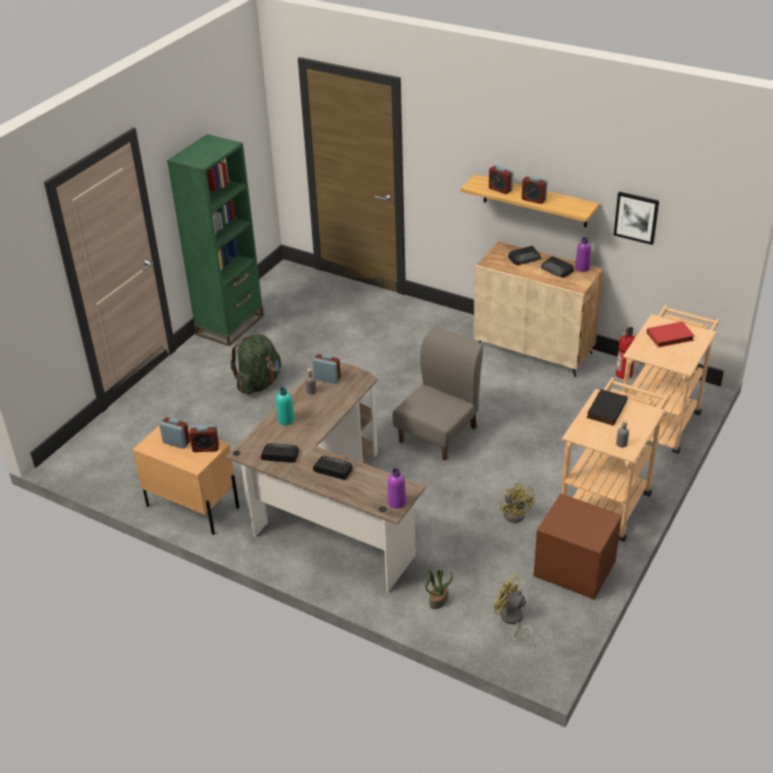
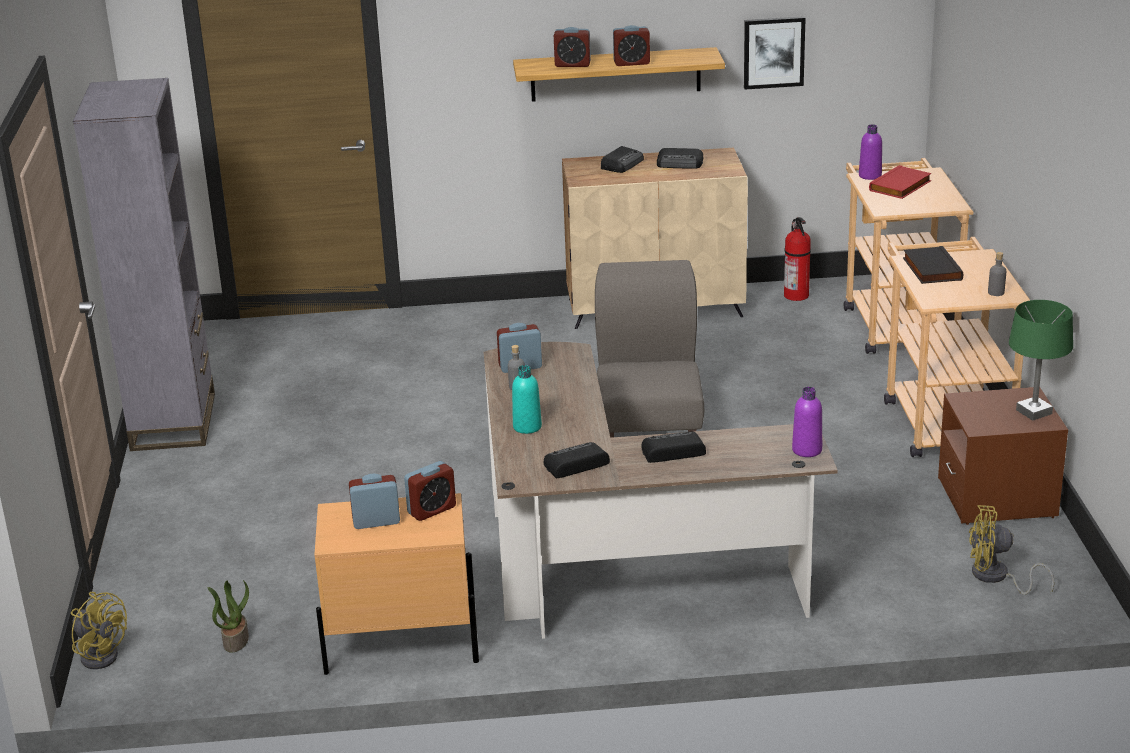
camera: 35 degrees left, 10 degrees down
(230, 325) = (174, 422): green bookcase -> grey bookcase
(259, 383) = (313, 470): green backpack -> none
(438, 600) = (883, 597): potted plant -> potted plant (235, 640)
(516, 512) = (855, 472): yellow fan -> yellow fan (100, 653)
(582, 268) = (708, 153): purple bottle -> purple bottle (870, 176)
(595, 531) = (1034, 412): none -> green table lamp

